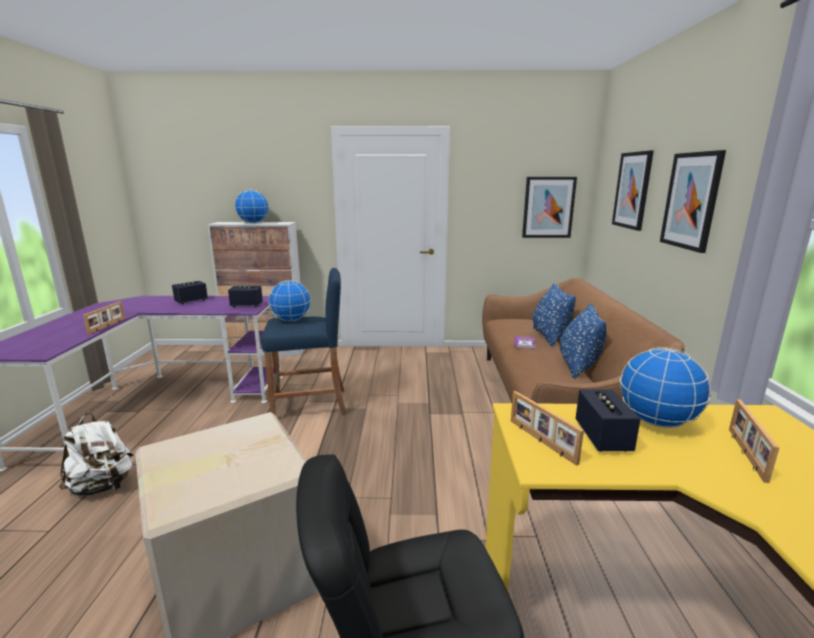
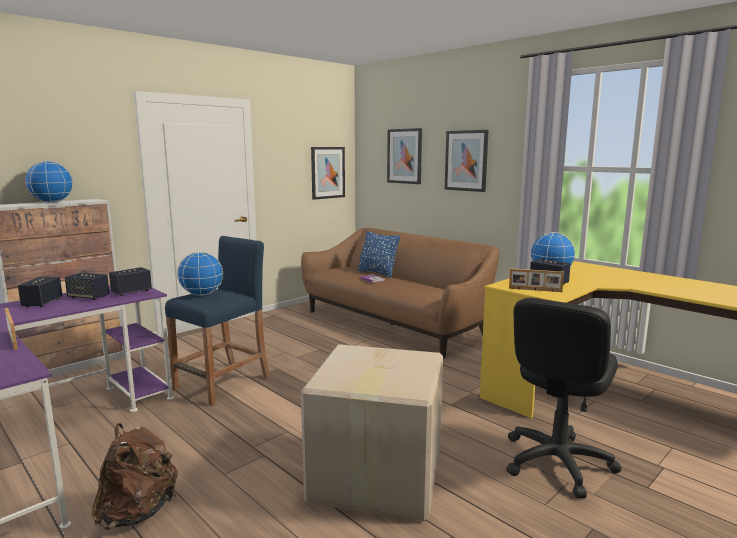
camera: 45 degrees left, 5 degrees down
(103, 486) = (138, 512): white backpack -> brown backpack
(218, 303) = (88, 297): none -> speaker
(578, 366) = (424, 283): blue pillow -> none
(745, 453) = (591, 274): picture frame -> none

